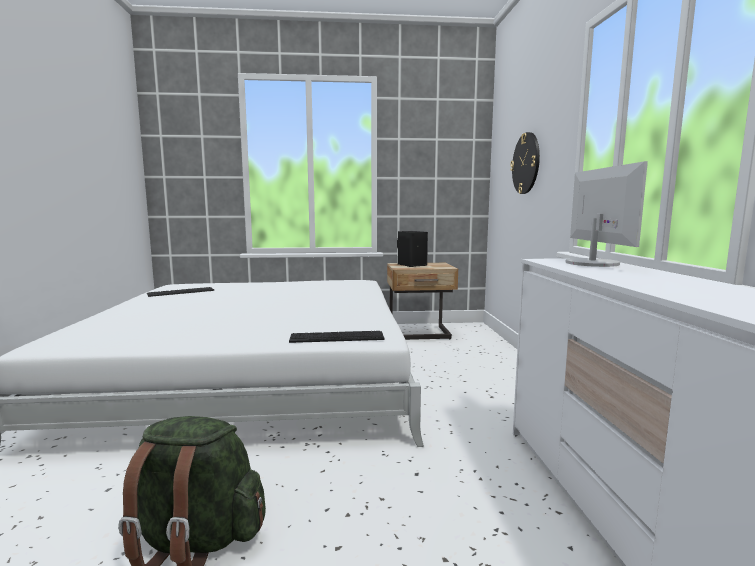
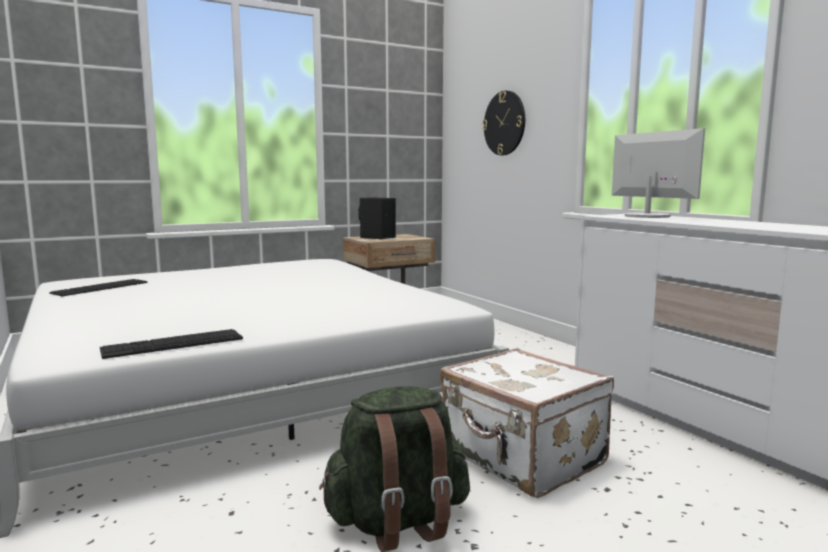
camera: 25 degrees left, 0 degrees up
(337, 337) = (412, 309): keyboard -> keyboard (173, 344)
(373, 504) = (521, 458): none -> white suitcase

